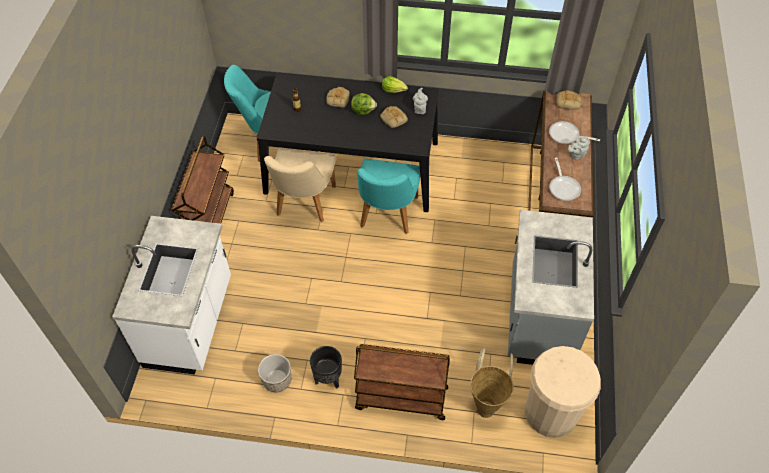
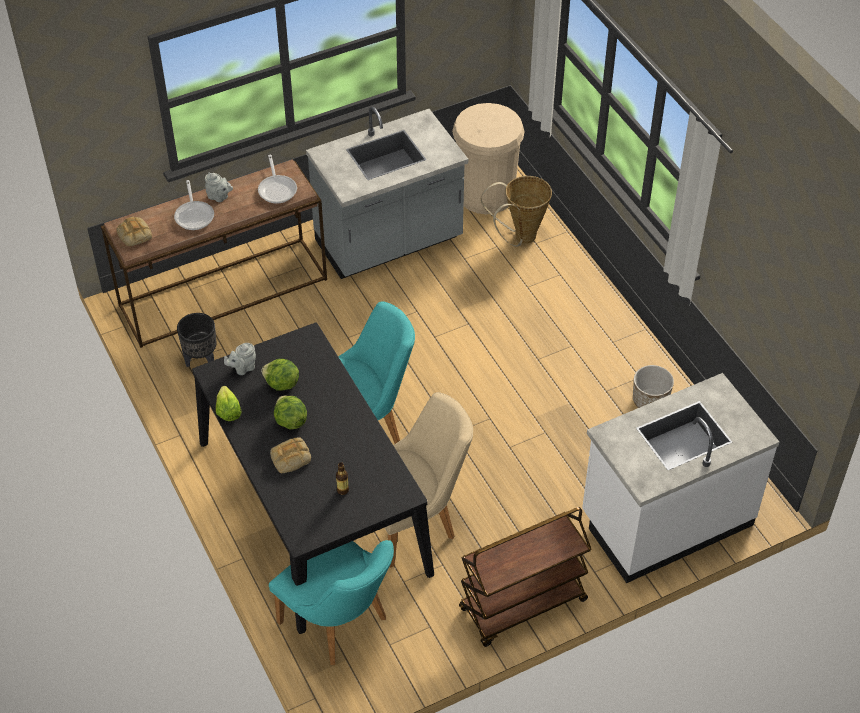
camera: 125 degrees left, 5 degrees down
(327, 379) = (609, 362): black planter -> black planter (202, 361)
(393, 119) = (281, 384): bread -> lettuce
(400, 398) = (574, 298): brown cart -> none
(563, 187) = (277, 189): frying pan -> frying pan turned 120 degrees clockwise

